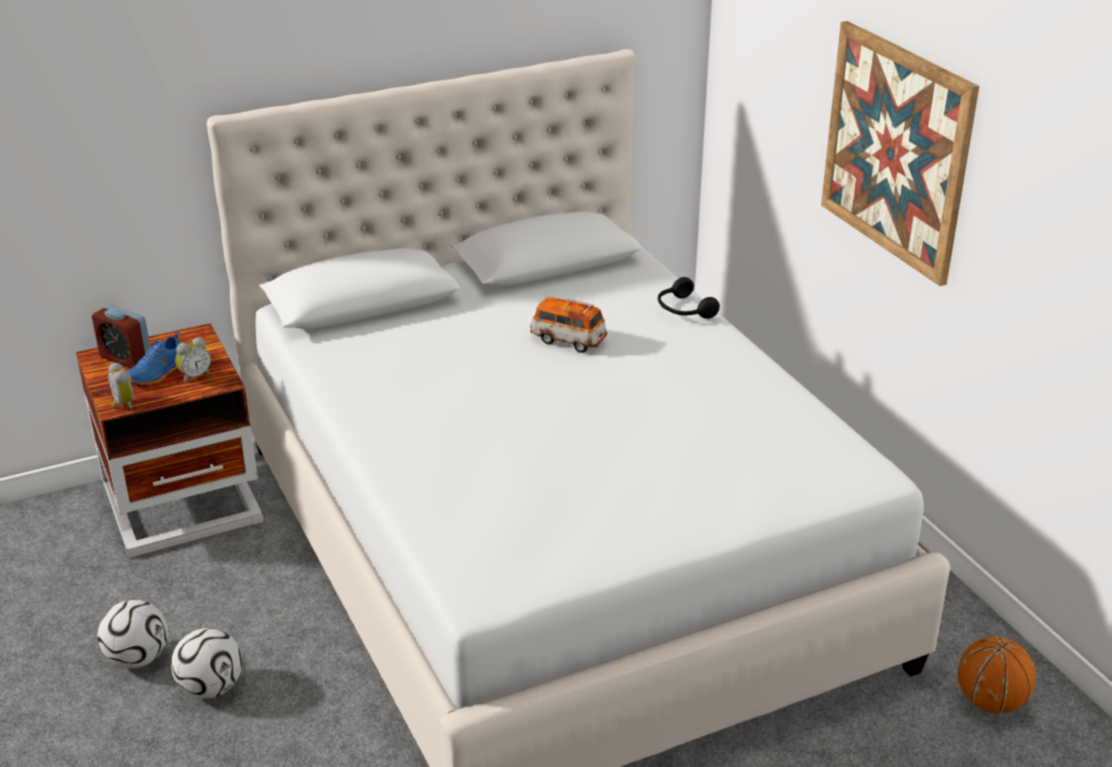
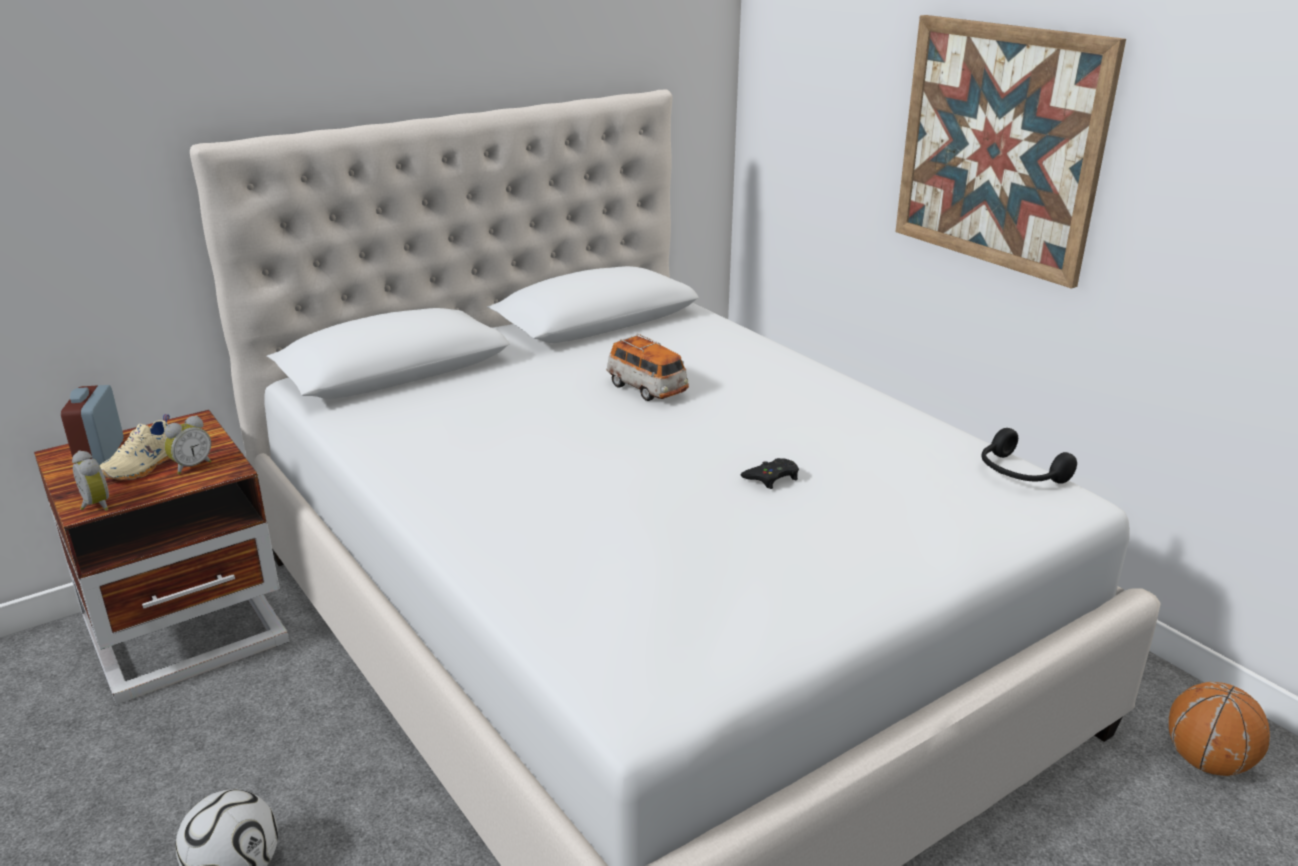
camera: 10 degrees left, 5 degrees down
(126, 358) = (100, 454): alarm clock -> alarm clock turned 60 degrees clockwise
(138, 658) = (129, 841): football -> none
(158, 373) = (143, 467): blue shoe -> beige shoe
(568, 340) = (647, 389): toy car -> toy car turned 150 degrees counterclockwise
(640, 434) = (772, 478): none -> black game controller
(683, 310) = (763, 352): black headphones -> black headphones (1019, 474)

